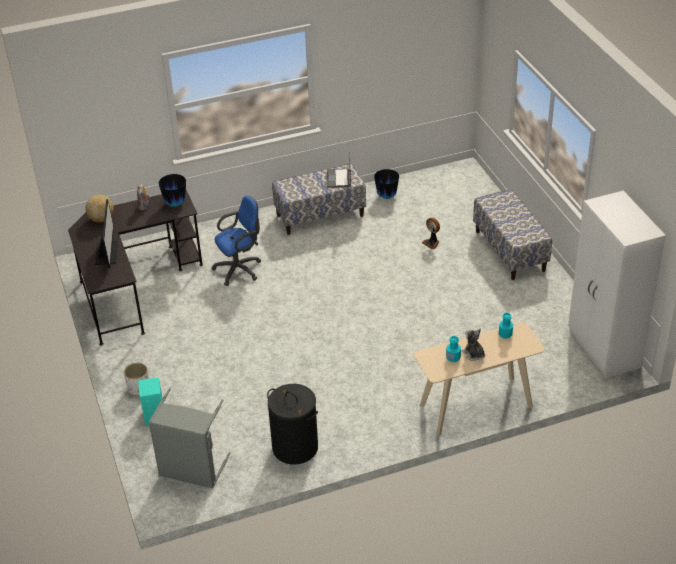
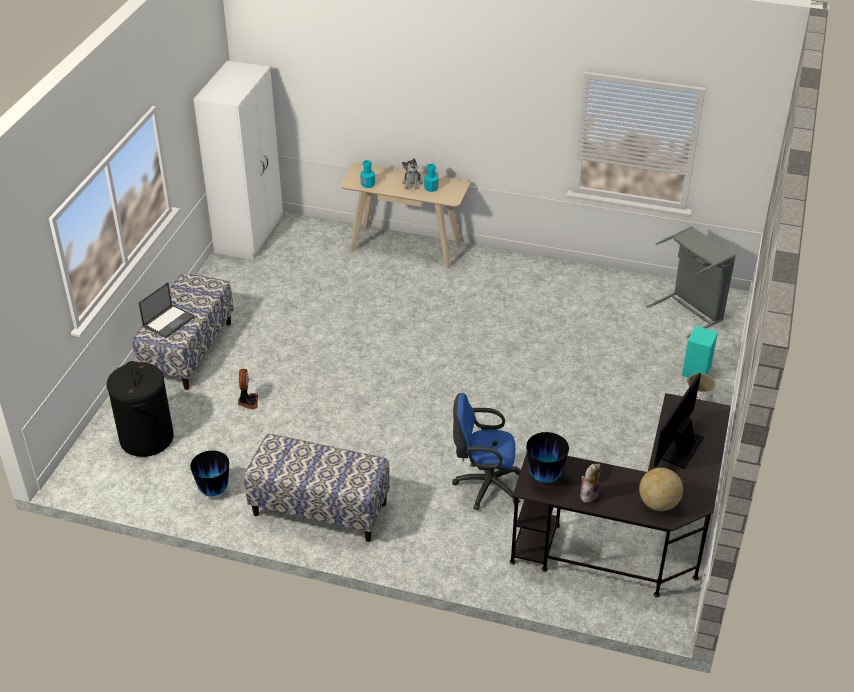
camera: 145 degrees left, 0 degrees up
(295, 447) = (585, 287): black laundry basket -> black laundry basket (146, 438)
(339, 179) = (286, 457): laptop -> laptop (169, 321)

